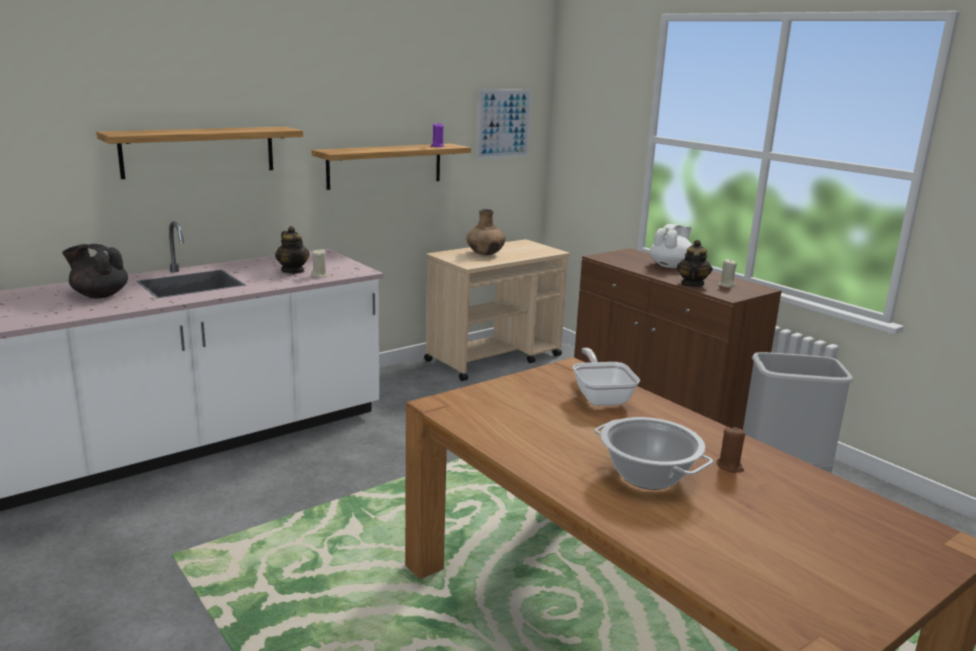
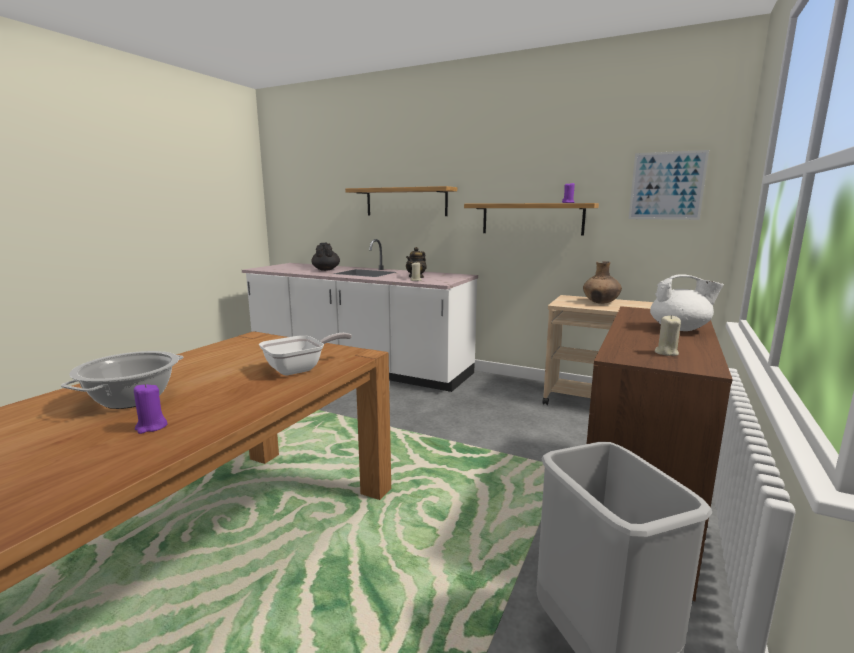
camera: 65 degrees right, 5 degrees down
(692, 284) = (625, 341): teapot -> none
(729, 466) = (151, 427): brown candle -> purple candle

